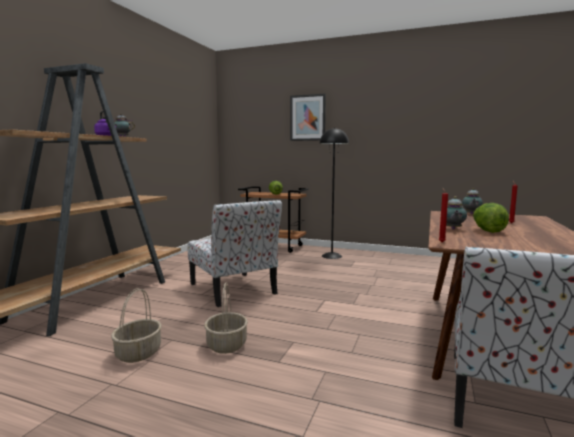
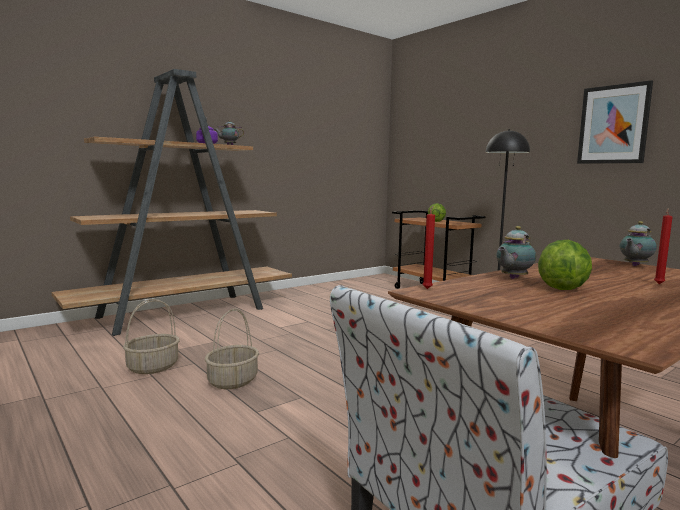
camera: 30 degrees right, 0 degrees up
(233, 289) = (318, 329): chair -> none
(307, 118) = (492, 117): picture -> picture (613, 124)

